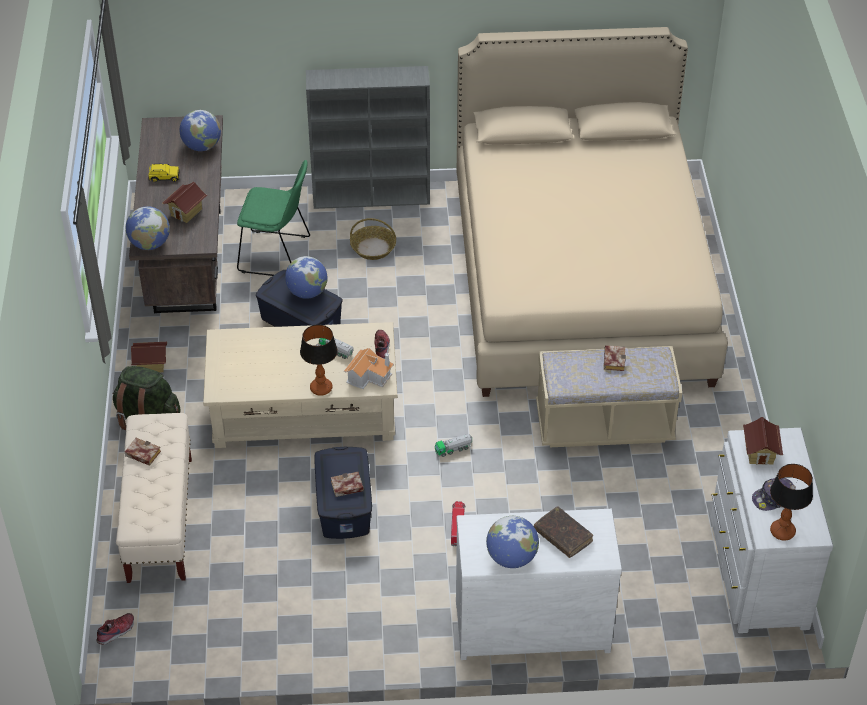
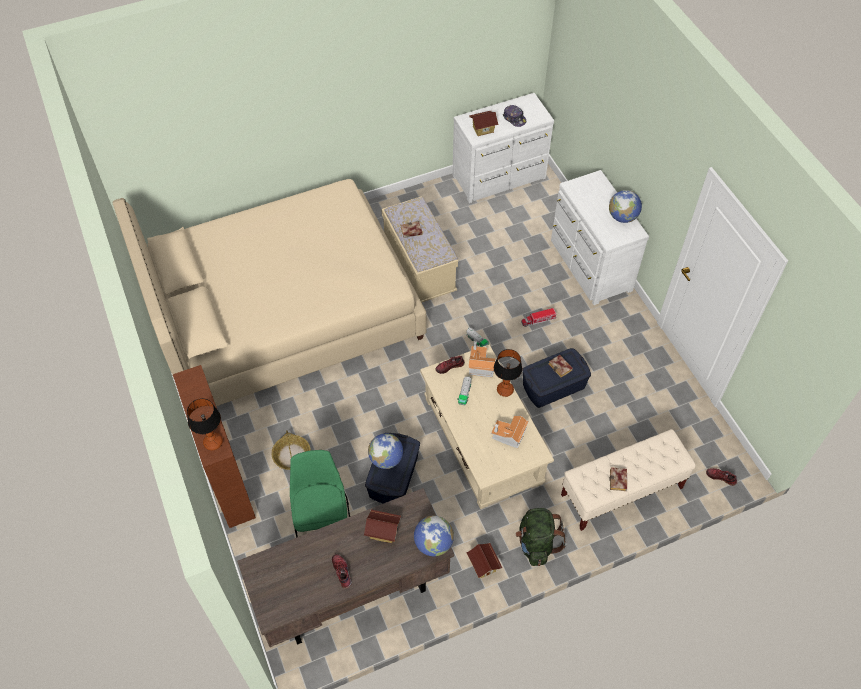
camera: 110 degrees left, 10 degrees up
(164, 177) = (342, 572): yellow toy car -> shoe
(202, 146) = (289, 558): globe -> none
(257, 373) = (509, 435): none -> toy house
(372, 196) = (227, 478): grey bookcase -> brown bookcase
(563, 536) = (593, 199): brown book -> none
(782, 532) = (536, 112): table lamp -> table lamp (213, 442)

